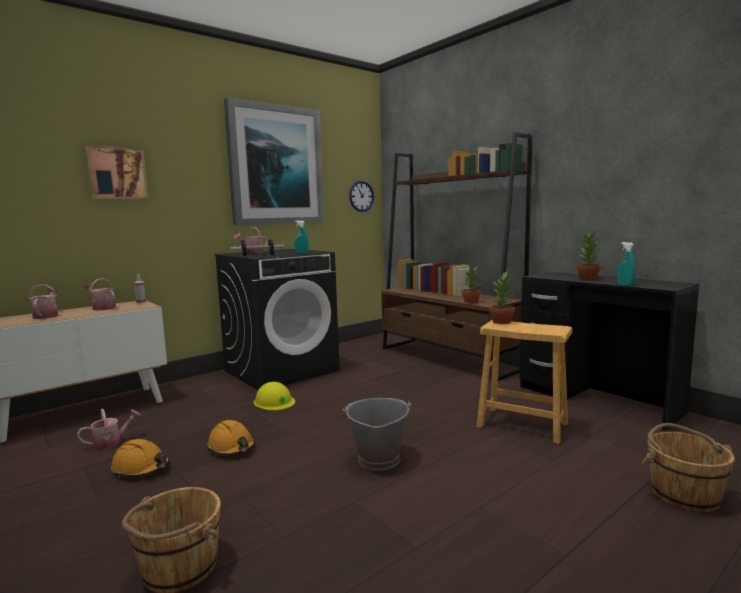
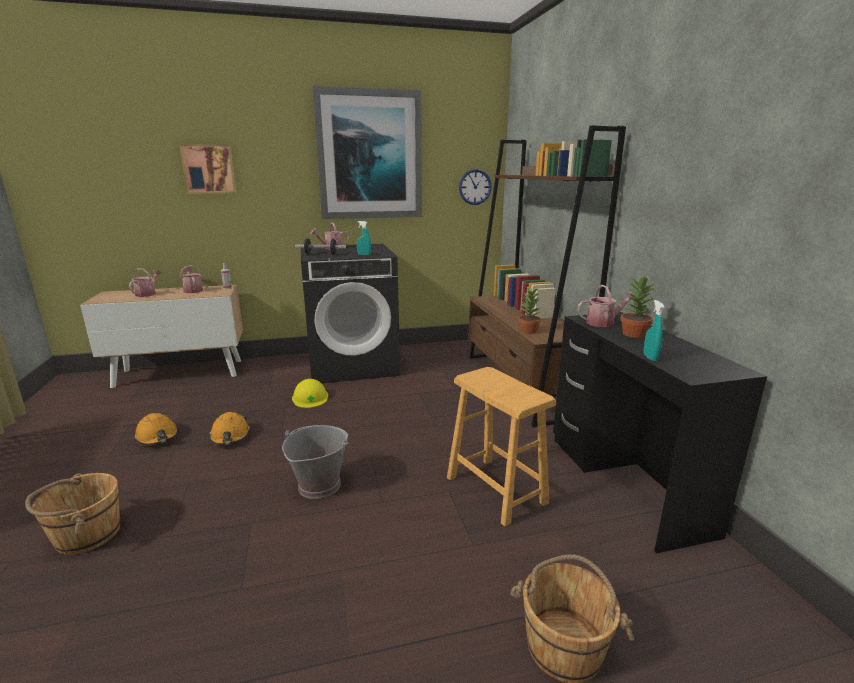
camera: 25 degrees right, 10 degrees up
(111, 442) = (166, 407): watering can -> watering can (603, 323)
(502, 322) = (491, 373): potted plant -> none

